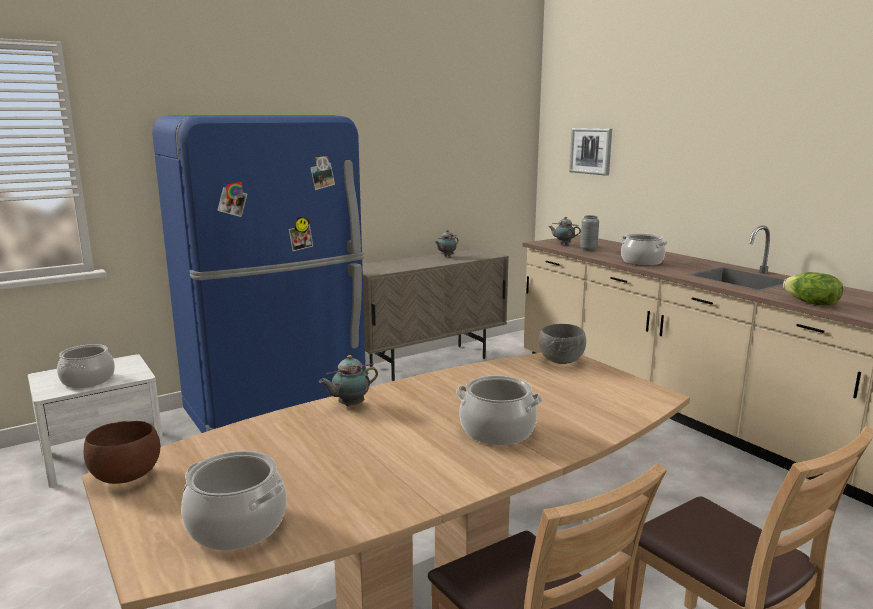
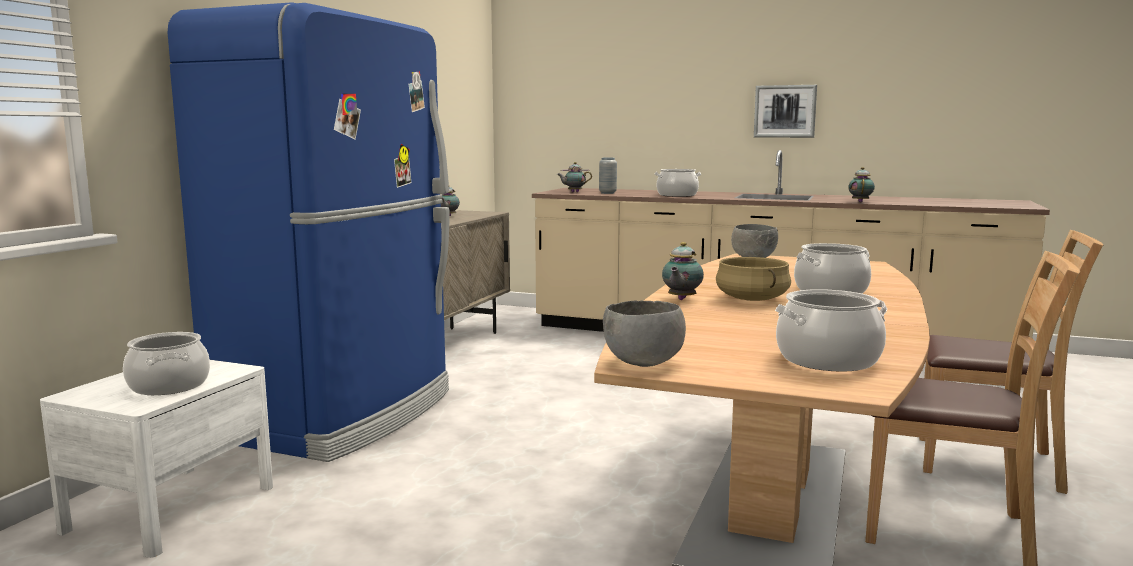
camera: 35 degrees left, 5 degrees down
(124, 477) = (641, 363): brown bowl -> grey bowl
(401, 421) = (751, 299): none -> beige cooking pot
(591, 151) = (567, 98): picture -> picture (785, 111)
(811, 303) = (860, 202): lettuce -> teapot

